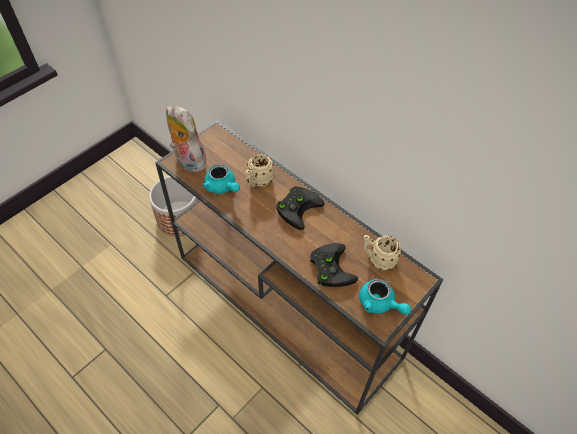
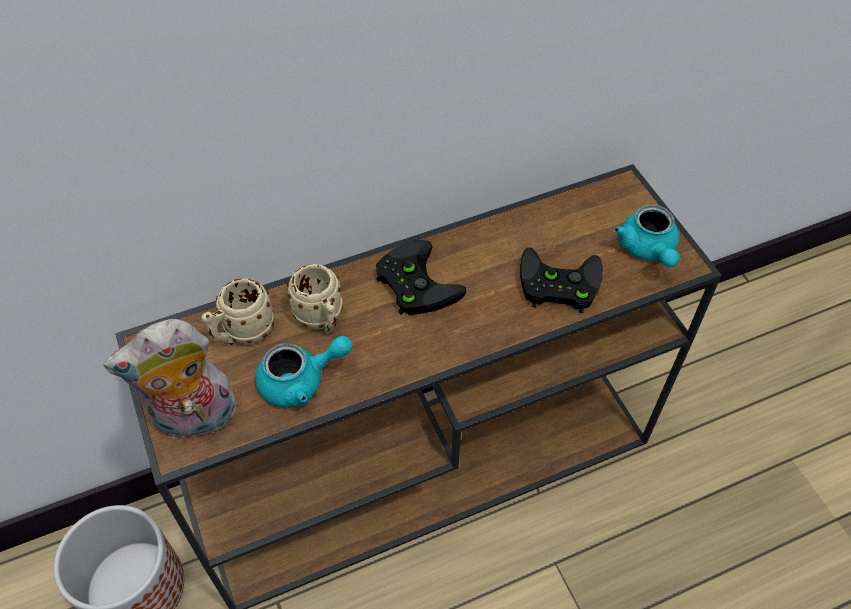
camera: 65 degrees left, 0 degrees up
(378, 260) = (568, 221): beige mug -> beige mug (243, 333)
(380, 304) = (648, 250): turquoise teapot -> turquoise teapot turned 105 degrees clockwise

